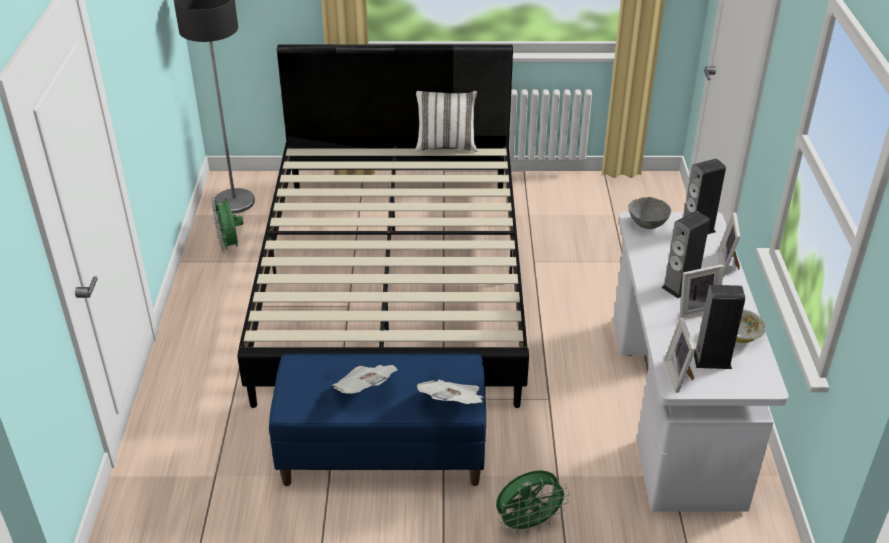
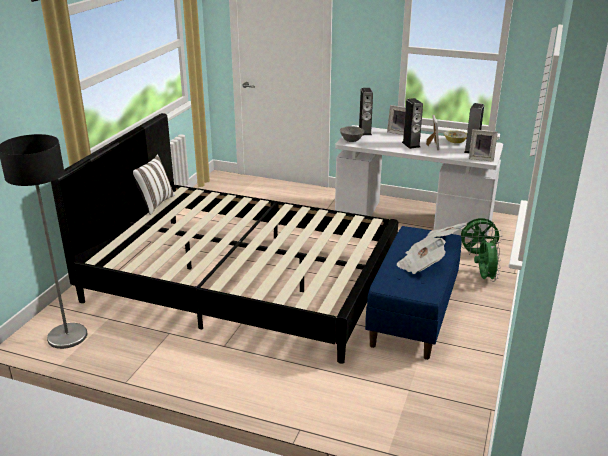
camera: 70 degrees left, 10 degrees down
(230, 246) = (132, 347): green fan -> green fan (477, 254)

